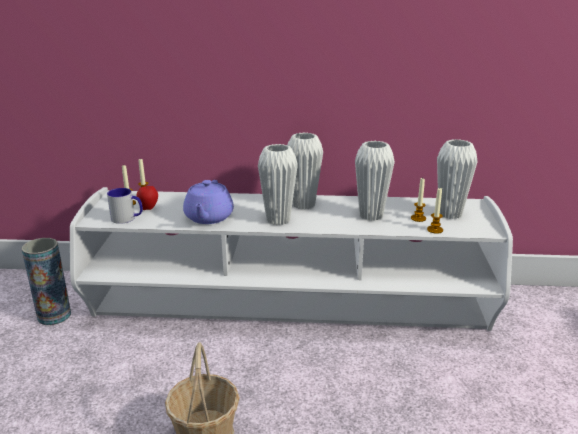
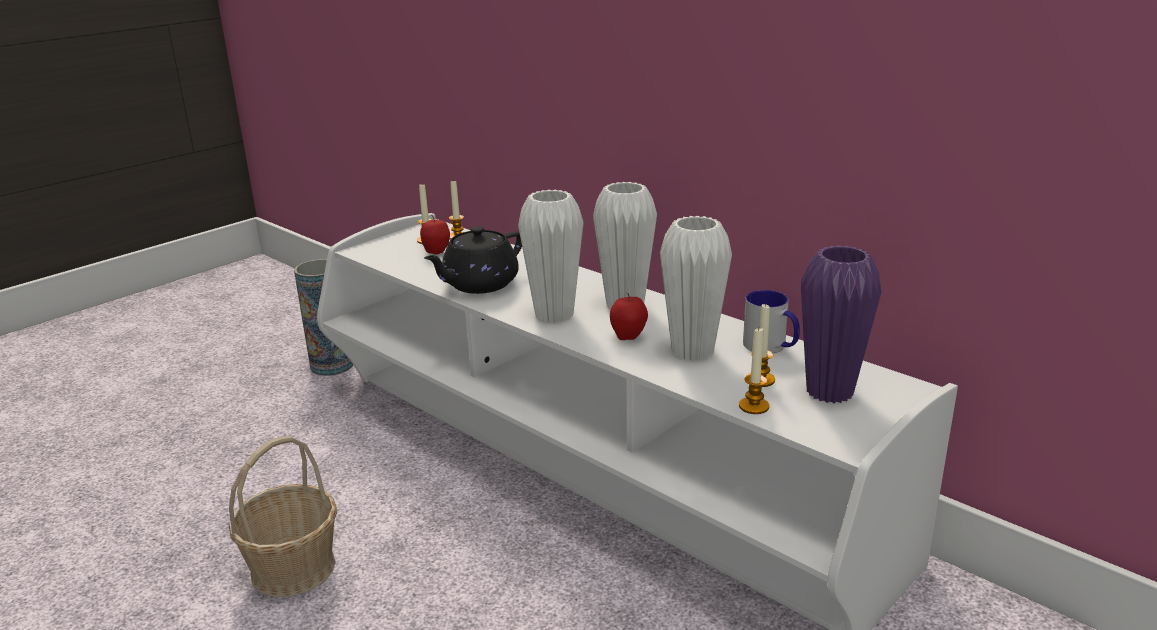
camera: 40 degrees right, 0 degrees up
(127, 218) = (395, 258): mug -> mug (771, 347)
(208, 218) = (479, 284): purple teapot -> black teapot
(333, 219) = (628, 337): none -> apple
(450, 214) = (829, 392): white vase -> purple vase

